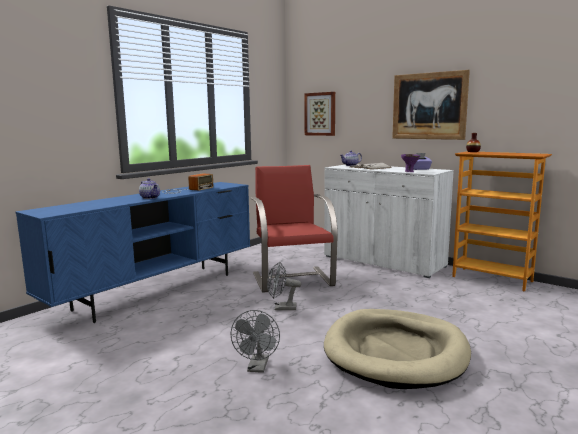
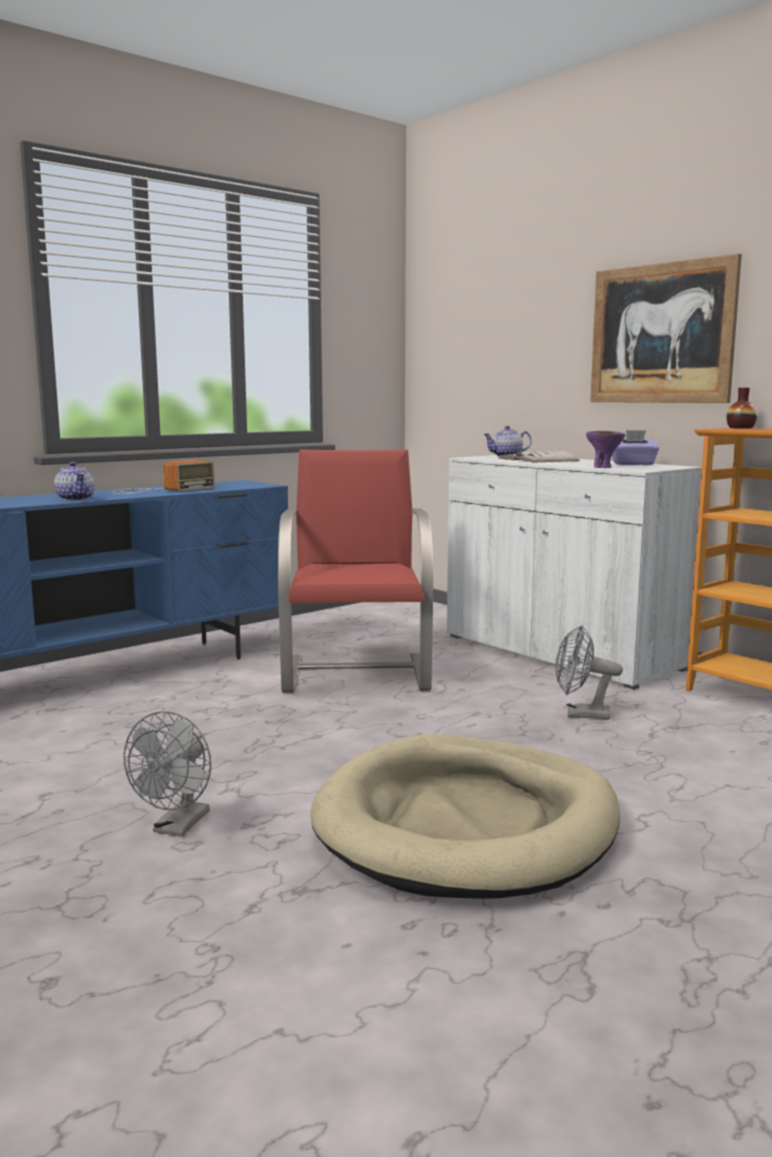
camera: 10 degrees right, 0 degrees up
(281, 308) = (299, 723): grey fan -> grey fan (580, 714)
(320, 114) = (463, 355): picture -> none

